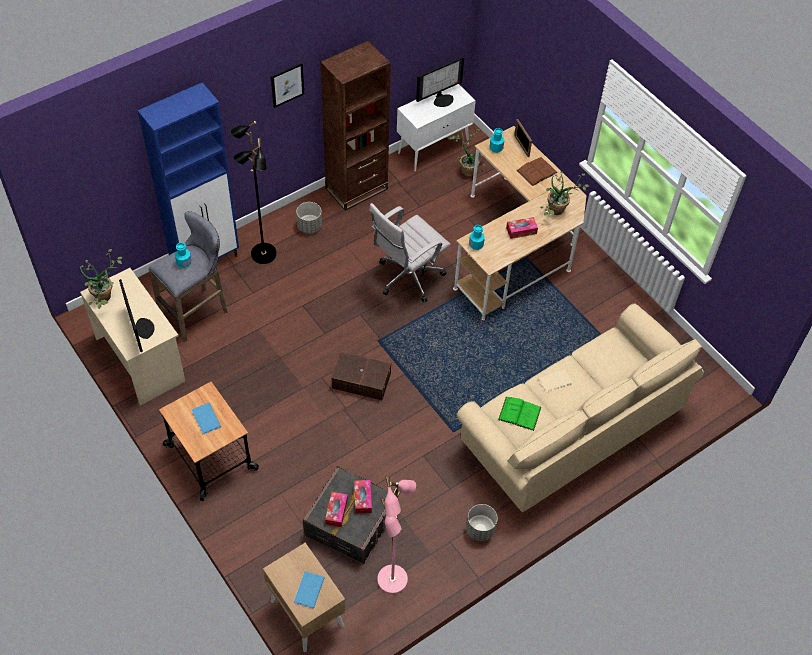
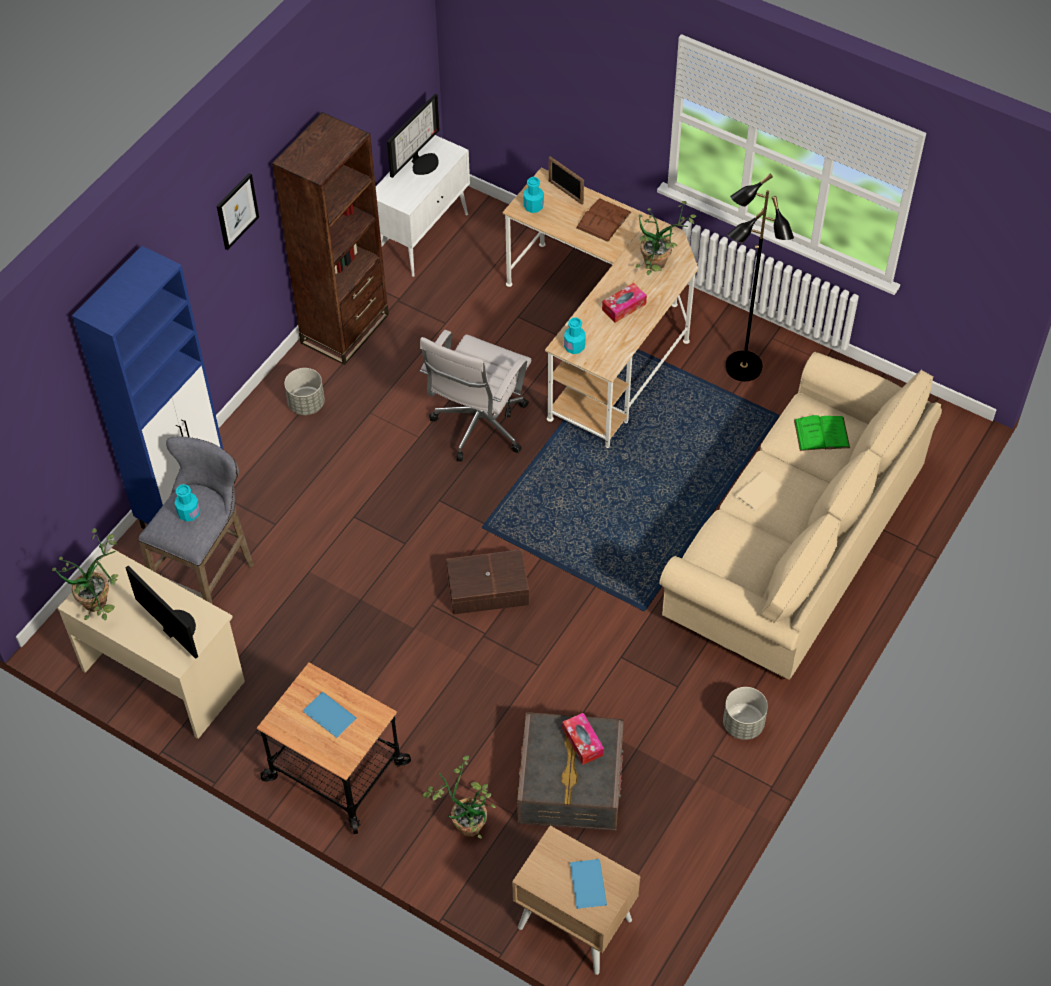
camera: 20 degrees left, 0 degrees up
(263, 254) = (261, 466): black floor lamp -> black floor lamp (743, 368)
(336, 511) = (556, 772): tissue box -> none
(393, 580) = (665, 834): pink floor lamp -> none
(468, 169) = (484, 249): potted plant -> potted plant (467, 820)
(519, 413) = (735, 550): green book -> green book (821, 433)

